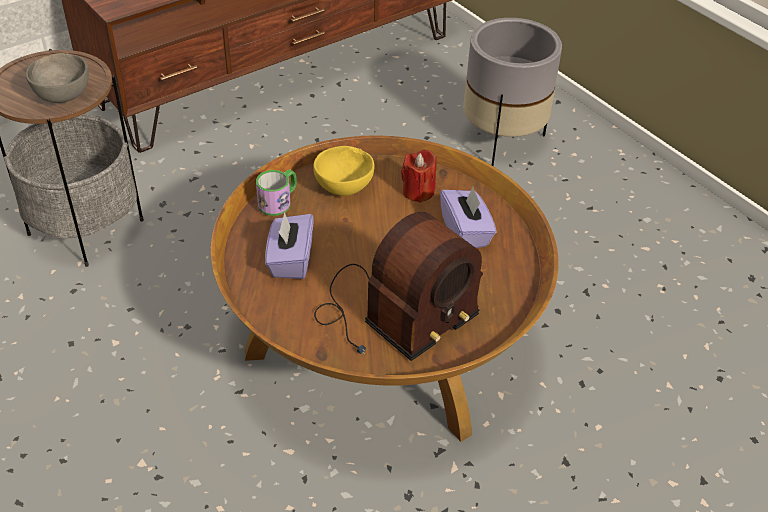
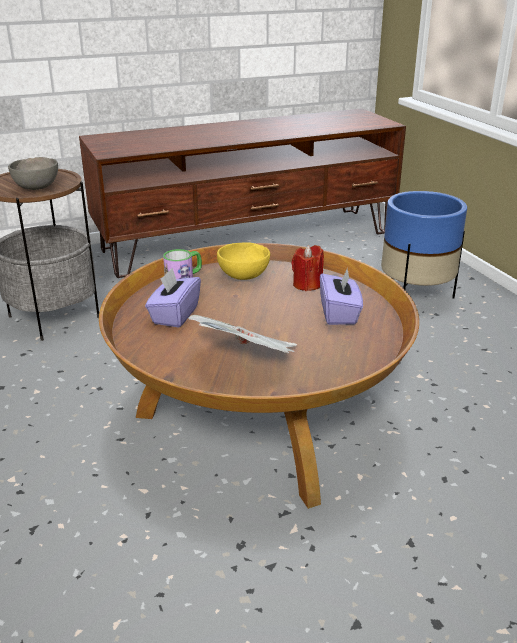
camera: 15 degrees right, 15 degrees down
(393, 314) = (248, 359): radio -> newspaper
(502, 140) = (415, 297): grey planter -> blue planter

